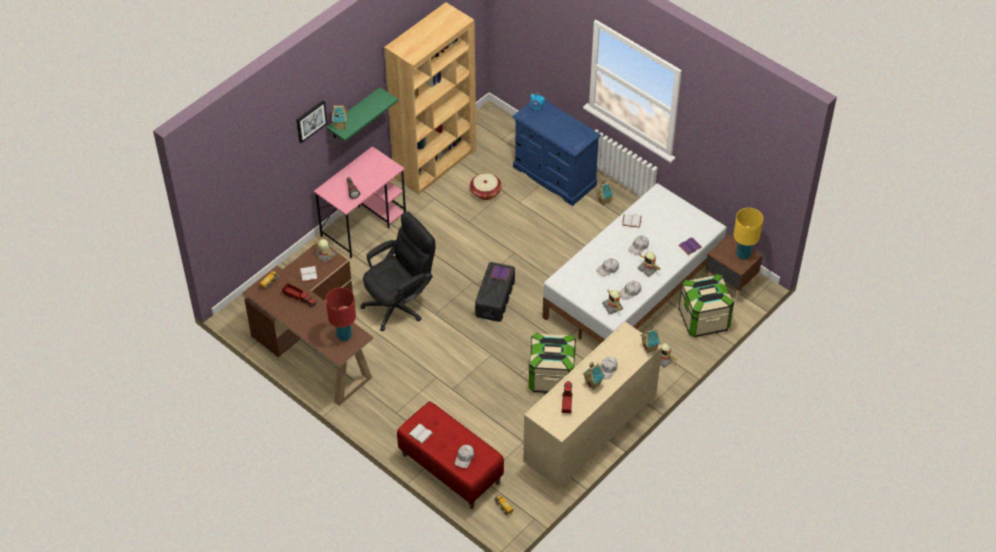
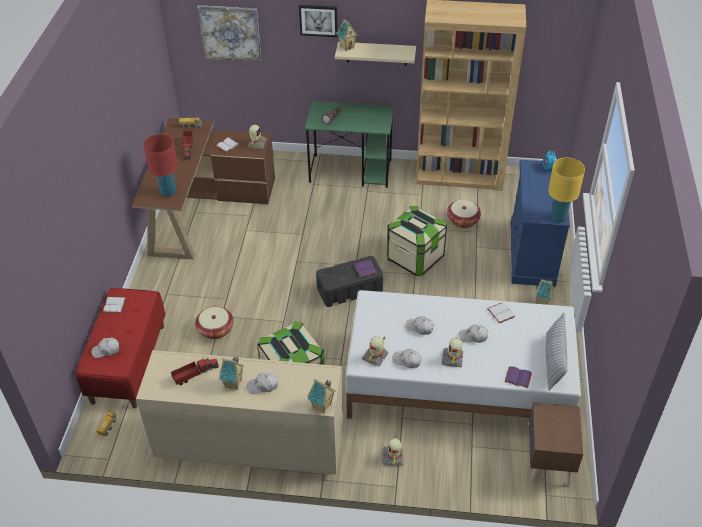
camera: 55 degrees right, 5 degrees down
(247, 183) = (230, 33): none -> picture
(354, 114) = (376, 53): green shelf -> beige shelf
(364, 224) = (351, 171): pink desk -> green desk
(400, 303) = (288, 234): black office chair -> none
(463, 399) = (215, 329): none -> basket
(692, 222) = (553, 362): none -> pillow
(703, 319) = (478, 464): storage box -> storage box (415, 258)
(743, 254) = (565, 435): yellow table lamp -> yellow table lamp (558, 217)

